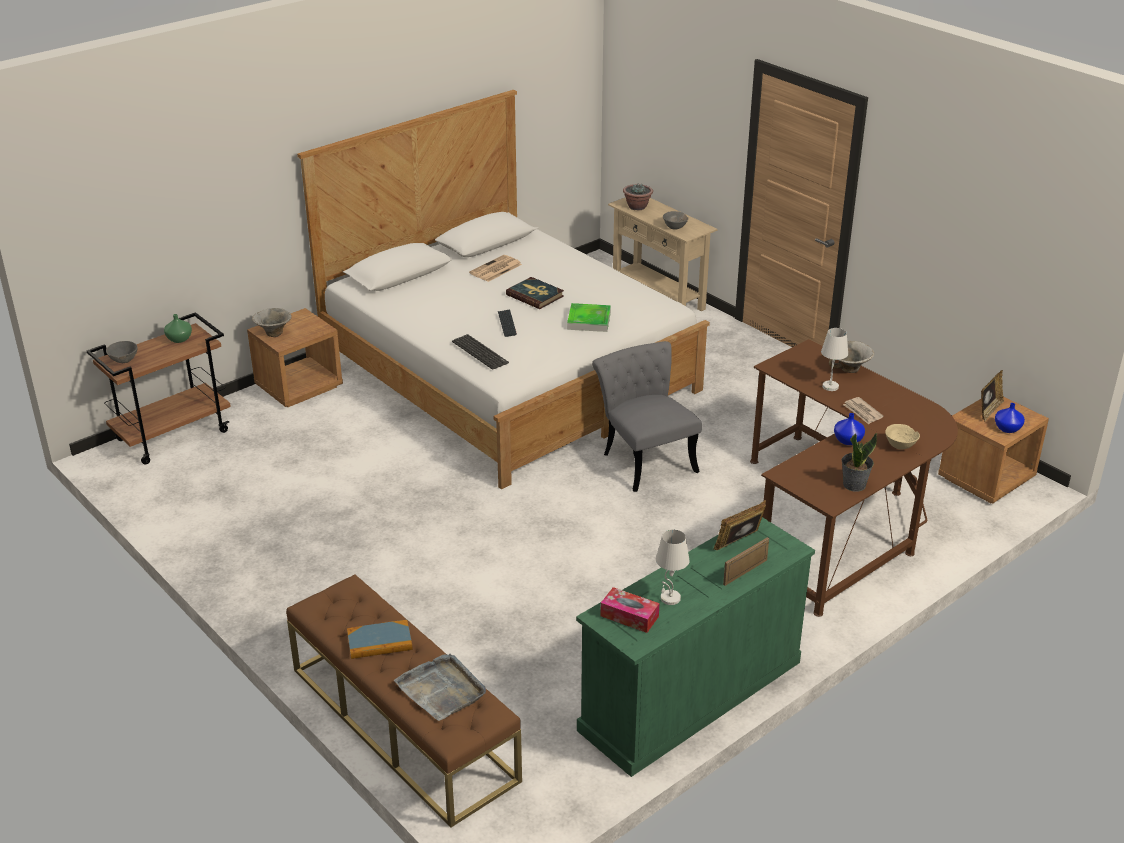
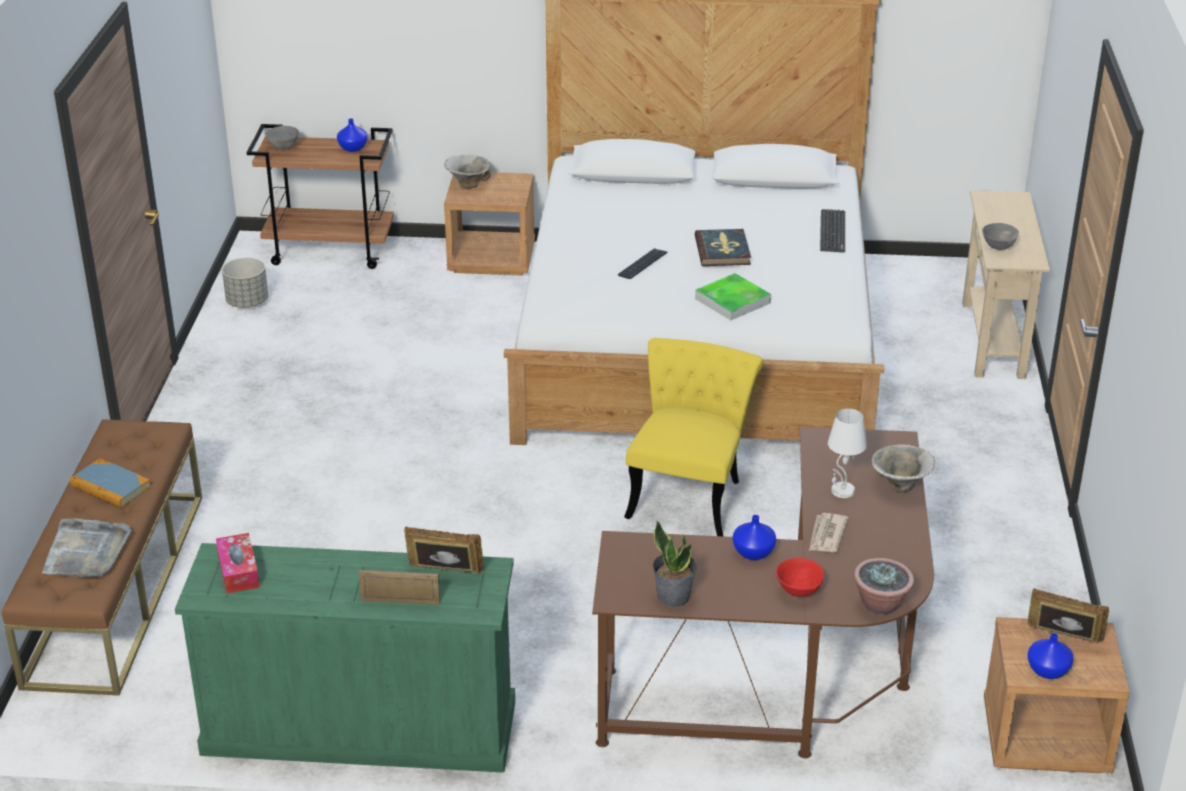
camera: 45 degrees right, 0 degrees up
(170, 498) = (248, 302): none -> grey planter
(179, 339) = (352, 148): green vase -> blue vase
(480, 352) = (569, 279): keyboard -> keyboard (832, 231)
(495, 269) = (732, 208): newspaper -> none
(637, 207) = (997, 207): potted plant -> potted plant (880, 604)
(644, 459) = (689, 494): grey chair -> yellow chair
(670, 598) = (296, 579): white table lamp -> none
(900, 446) = (799, 592): beige bowl -> red bowl
(989, 410) = (1063, 639): picture frame -> picture frame turned 150 degrees counterclockwise

